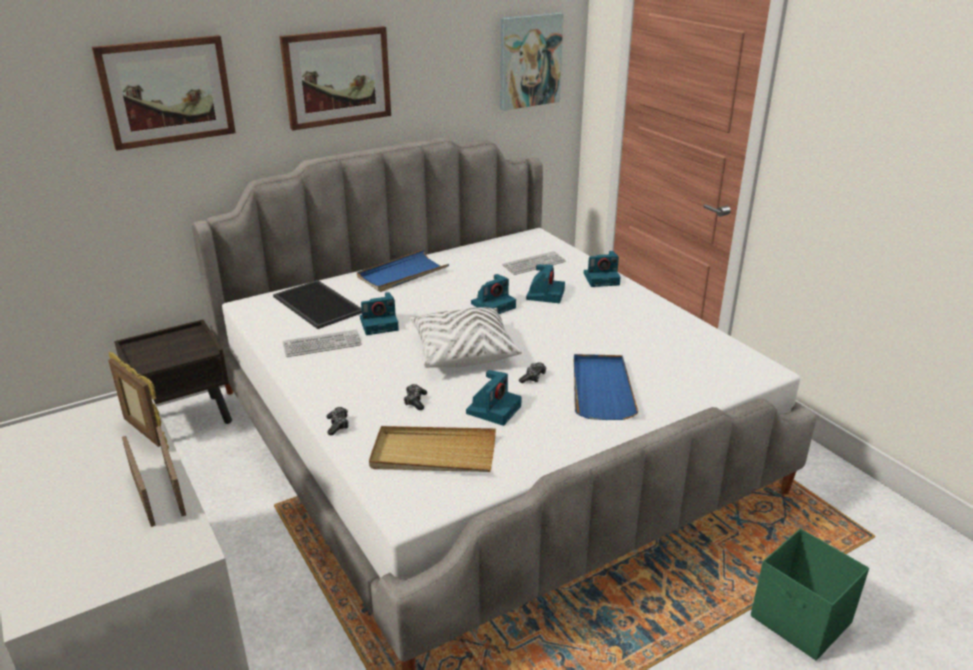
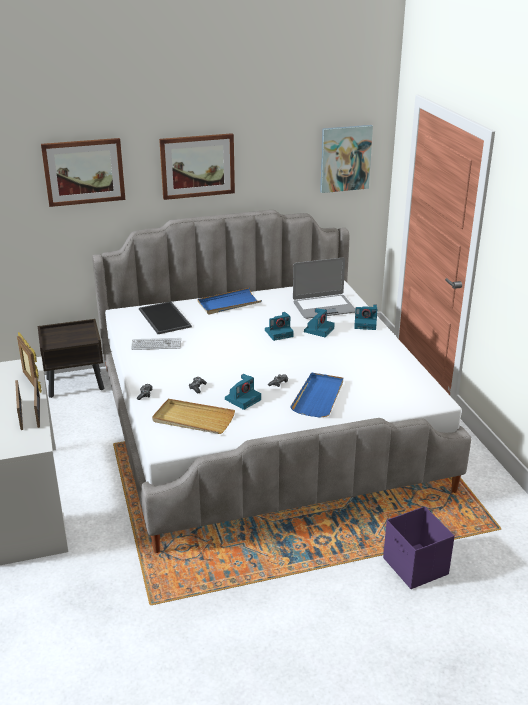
camera: 15 degrees right, 0 degrees up
(380, 324) = (198, 336): camera -> none
(463, 351) = (242, 361): white pillow -> none
(534, 264) = (324, 307): keyboard -> laptop
(801, 621) = (415, 567): green storage box -> purple storage box

